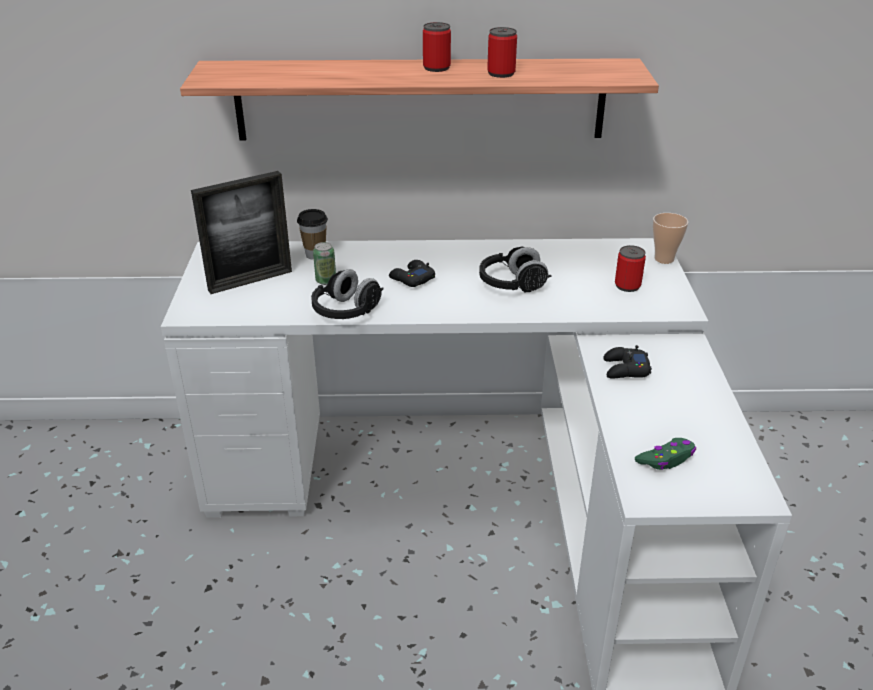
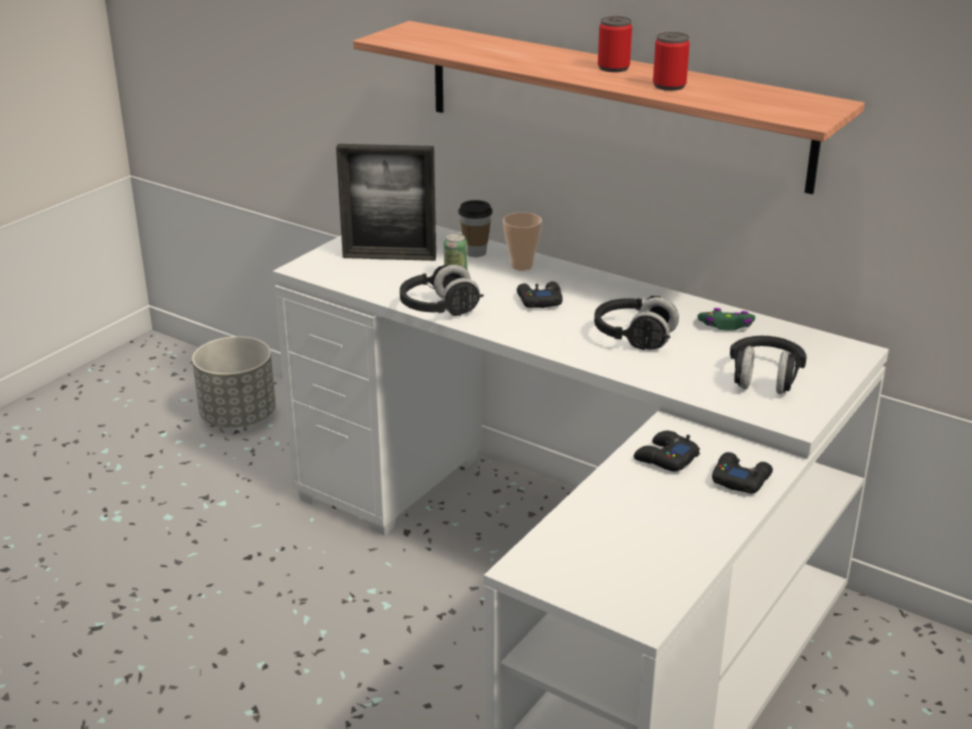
camera: 35 degrees right, 5 degrees down
(82, 470) = (238, 417): none -> grey planter
(627, 286) = (764, 379): can -> black headphones
(664, 259) = (850, 368): cup -> cup (521, 265)
(666, 459) = (592, 548): green game controller -> green game controller (726, 326)
(685, 365) = (740, 479): none -> black game controller

